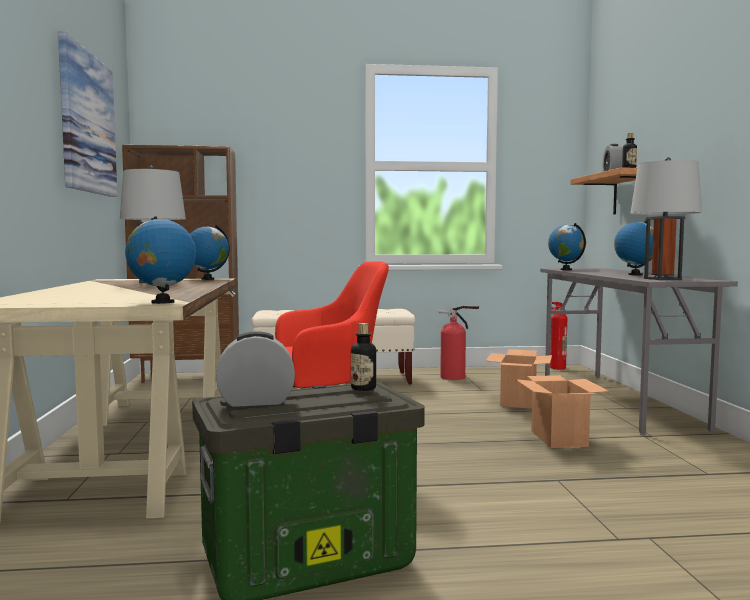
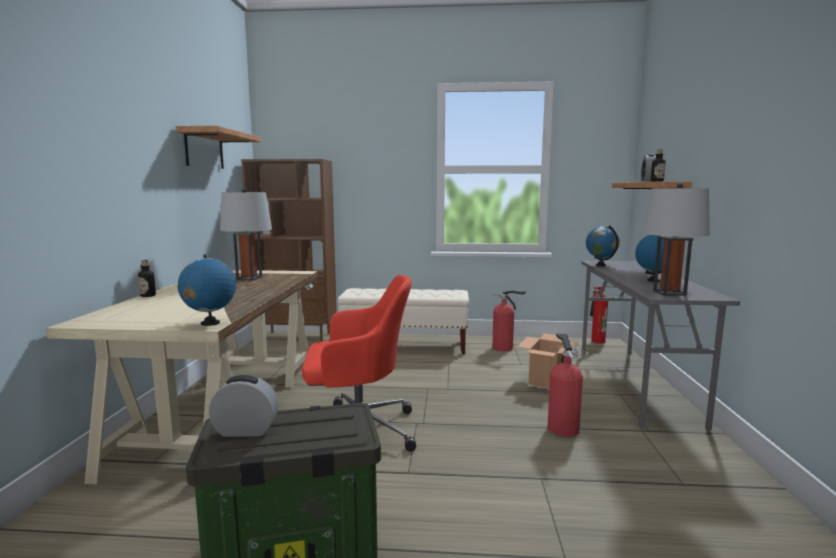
camera: 10 degrees right, 5 degrees up
(87, 123) = (204, 149): picture -> shelf
(207, 279) = (293, 273): globe -> none
(363, 388) = (343, 416): bottle -> bottle (148, 295)
(558, 438) = (562, 427): cardboard box -> fire extinguisher

